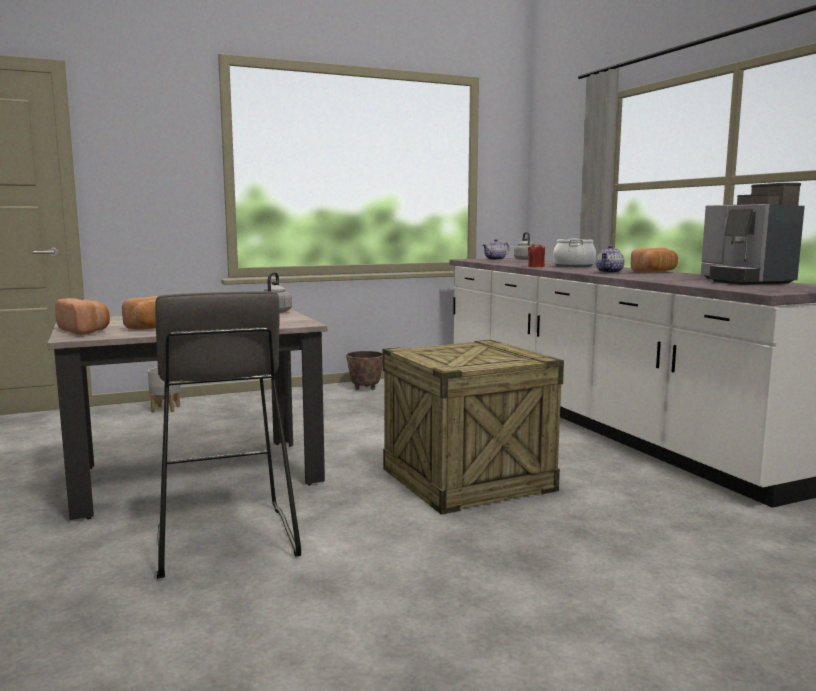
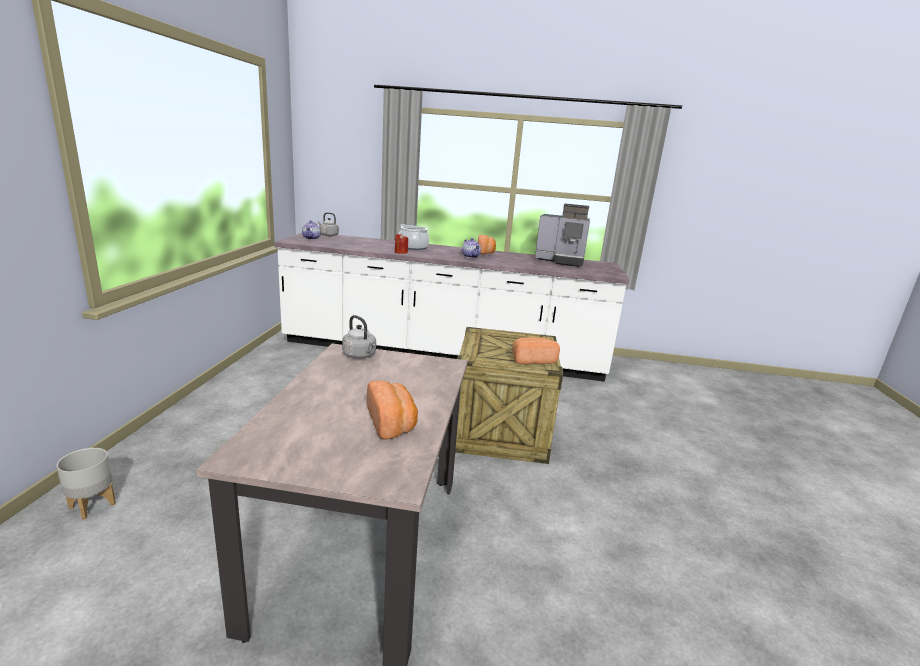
camera: 60 degrees left, 10 degrees up
(85, 331) = (359, 467): bread -> bread (532, 360)
(224, 541) = (528, 573): grey stool -> none
(365, 388) = (244, 382): planter -> none

